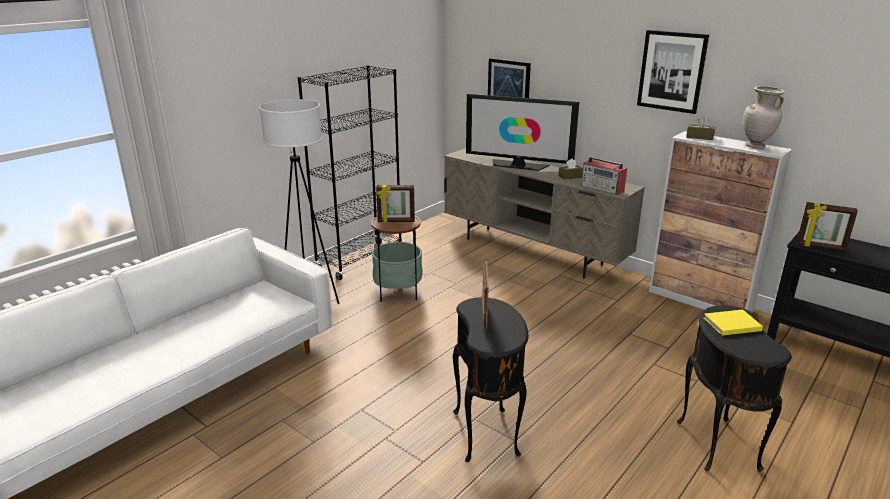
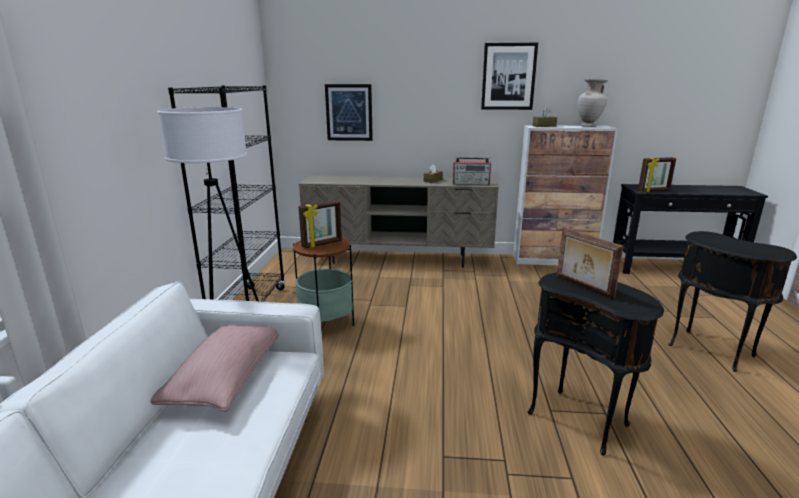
camera: 35 degrees left, 5 degrees down
(250, 301) = (226, 378): none -> pink pillow
(518, 165) = (378, 180): television -> none
(730, 324) = (722, 241): yellow book -> none

